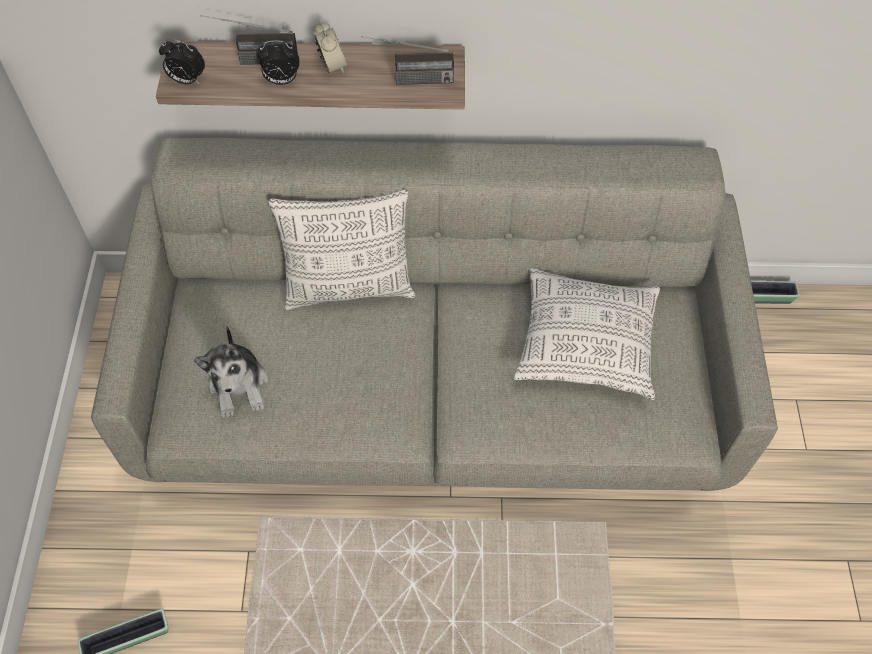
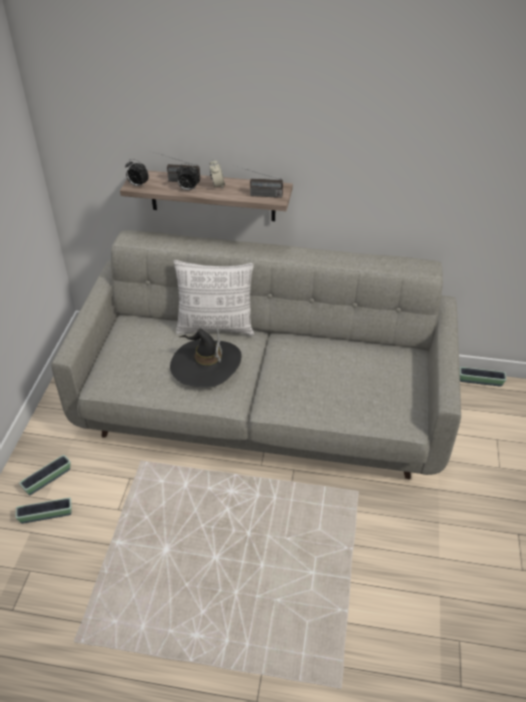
camera: 10 degrees right, 15 degrees down
(116, 574) = (47, 480): none -> planter
(239, 385) = (140, 366): plush toy -> none
(348, 368) = (206, 365): none -> black hat
(586, 344) = (352, 368): pillow -> none

